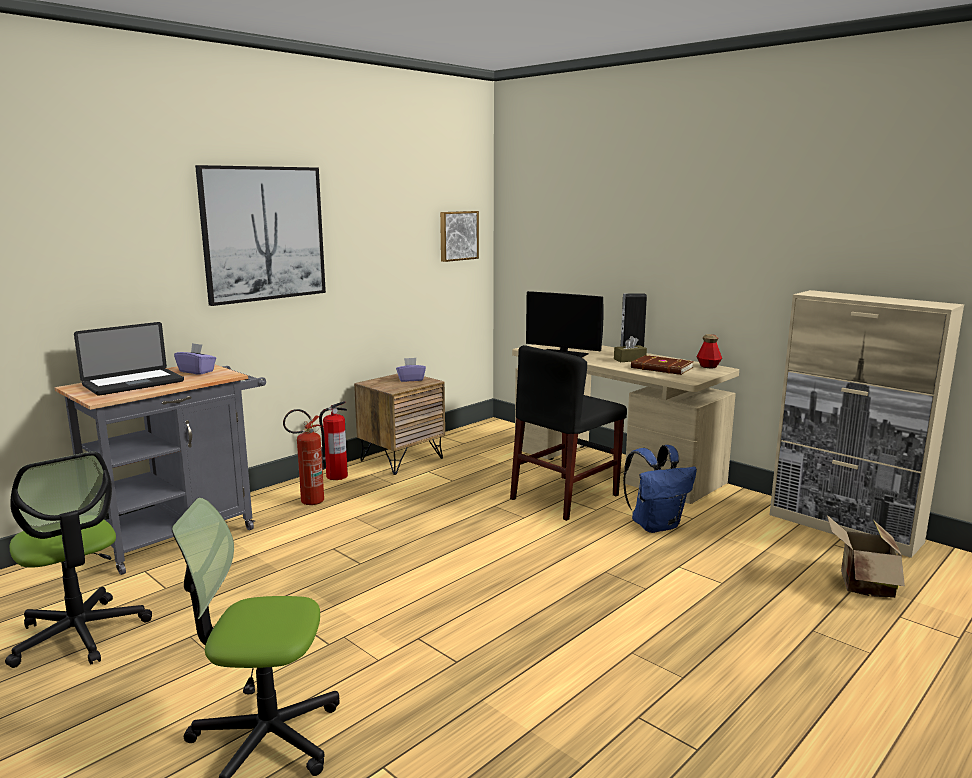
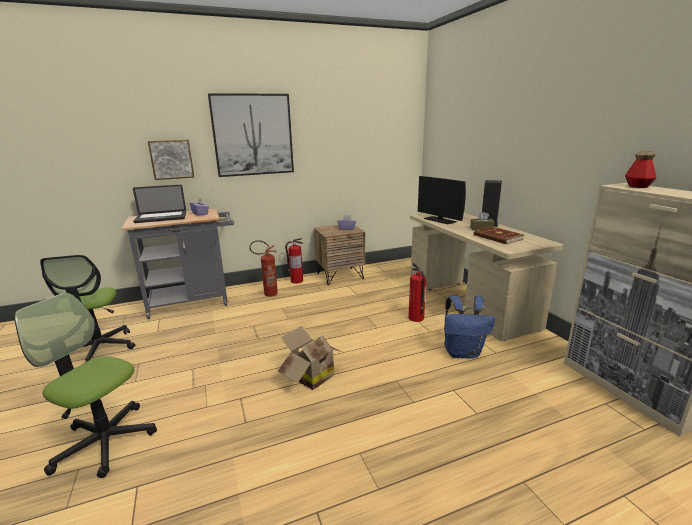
camera: 25 degrees right, 5 degrees up
(458, 235) = (394, 138): picture -> picture (171, 159)
(565, 497) = (416, 318): black chair -> fire extinguisher
(708, 366) = (538, 240): bottle -> bottle (638, 186)
(861, 586) = (605, 451): cardboard box -> cardboard box (310, 377)

